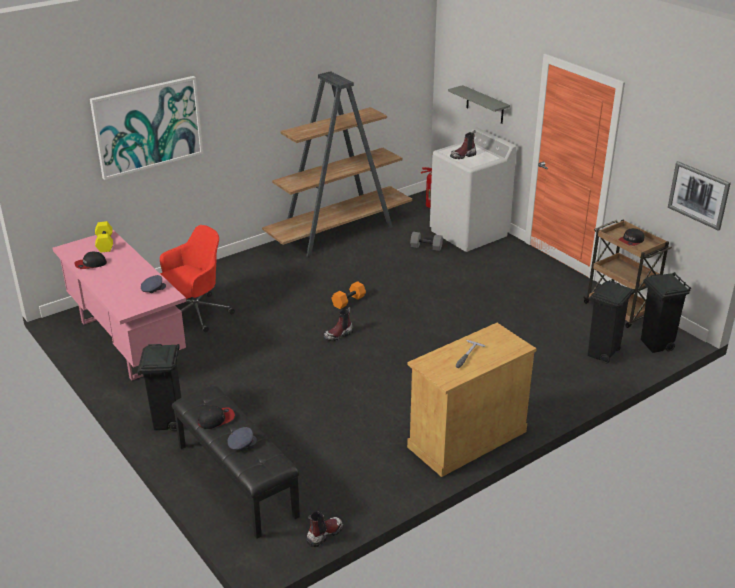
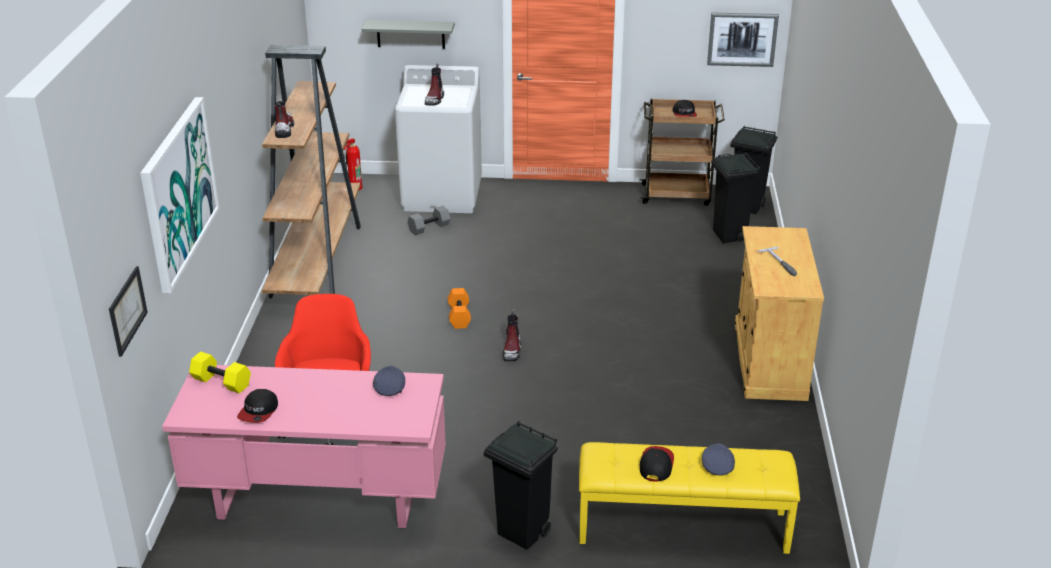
camera: 50 degrees left, 0 degrees up
(46, 171) = (127, 310): none -> picture
(235, 480) = (682, 528): black bench -> yellow bench
(324, 534) = (823, 507): boot -> boot (284, 129)

